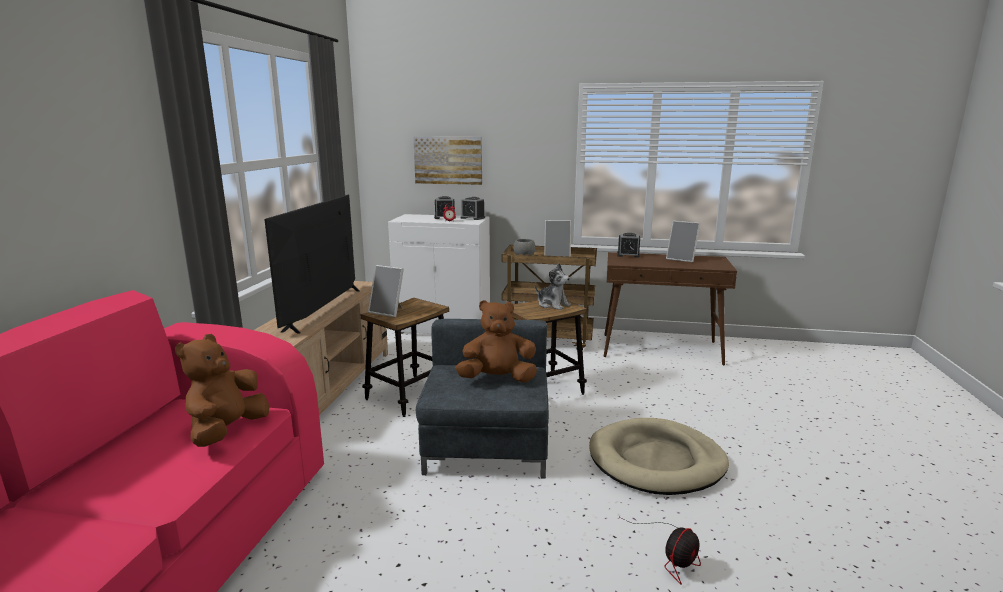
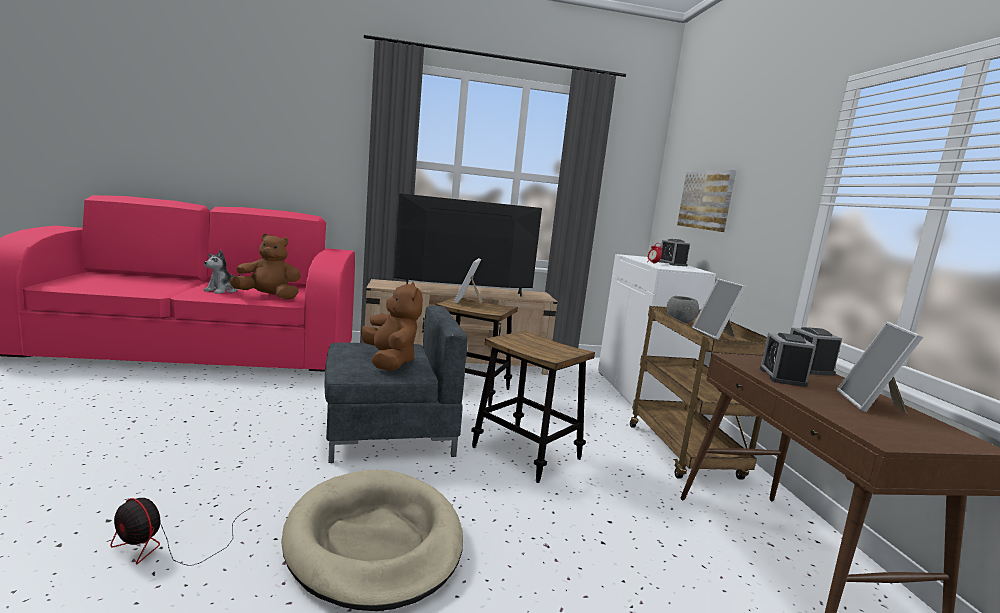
camera: 70 degrees right, 5 degrees down
(472, 218) = (690, 269): alarm clock -> alarm clock (782, 377)
(552, 305) = (556, 350): plush toy -> plush toy (223, 290)

